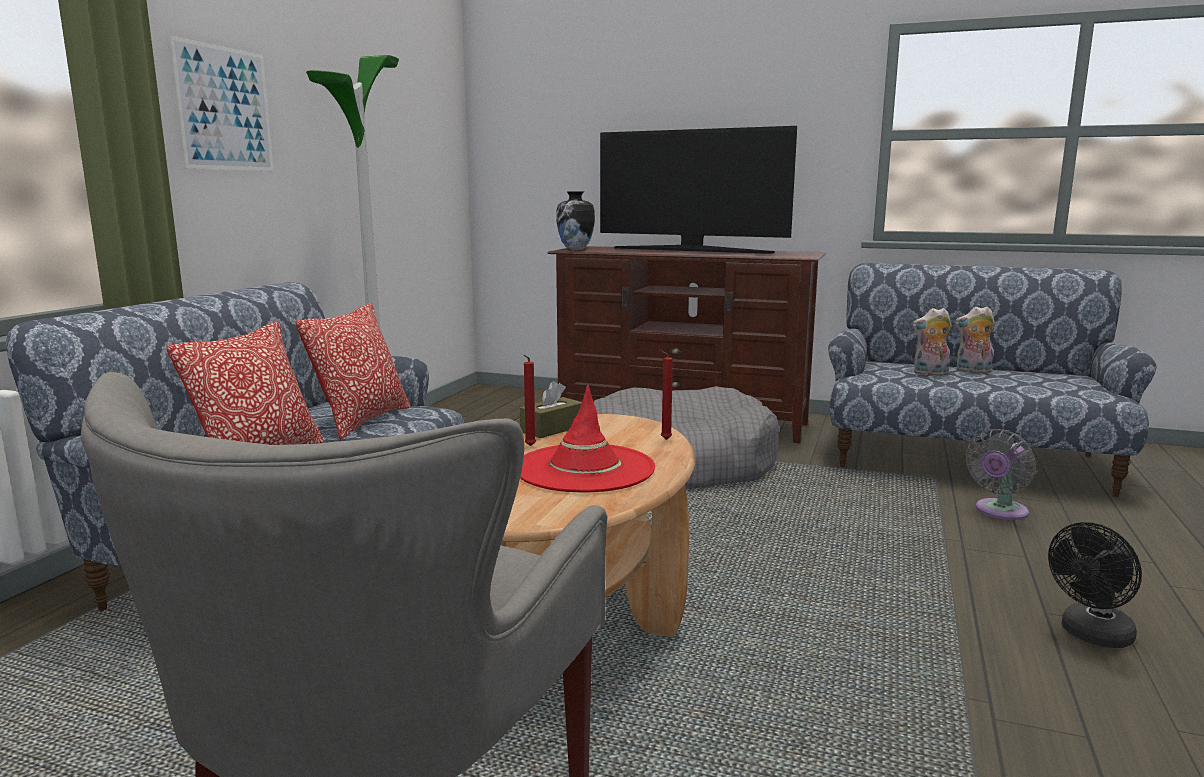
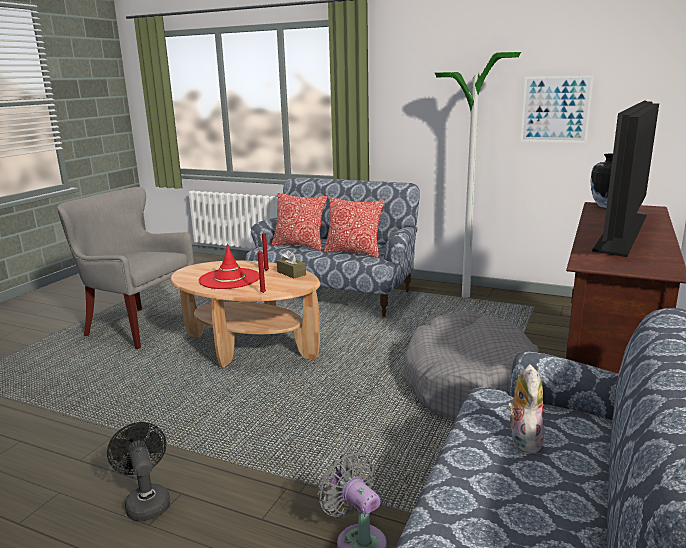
camera: 95 degrees right, 5 degrees up
(224, 109) = (419, 93): picture -> picture (555, 109)
(972, 371) = (556, 481): plush toy -> none

